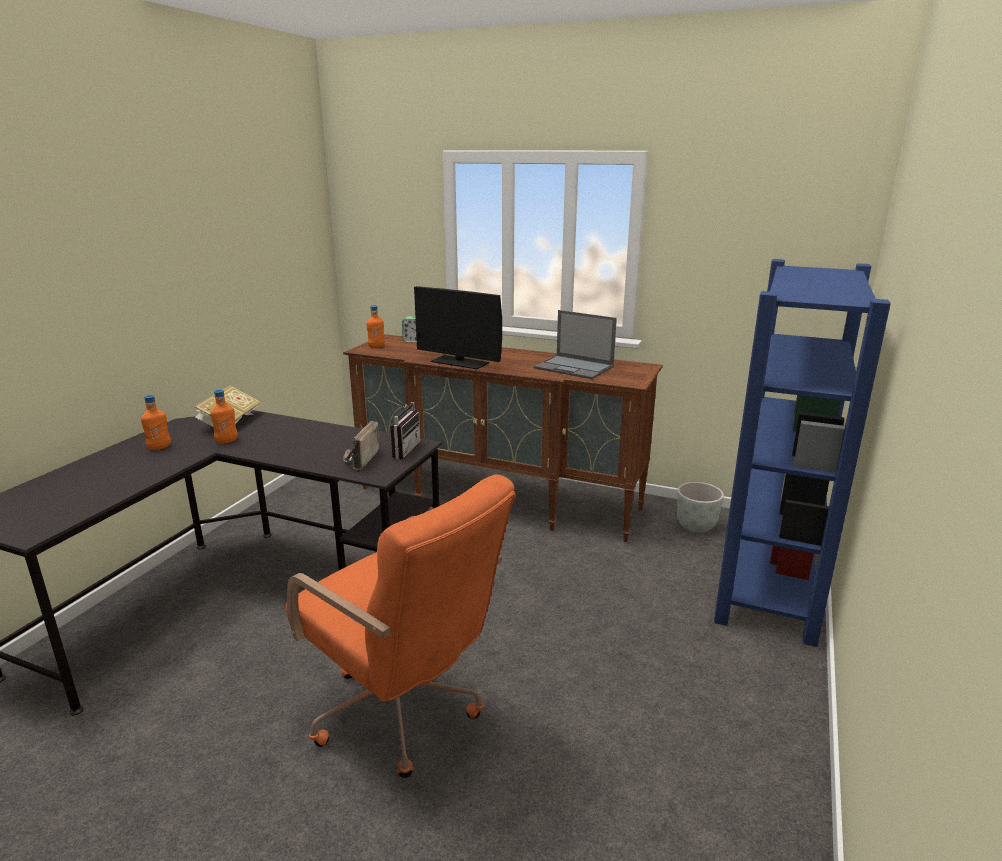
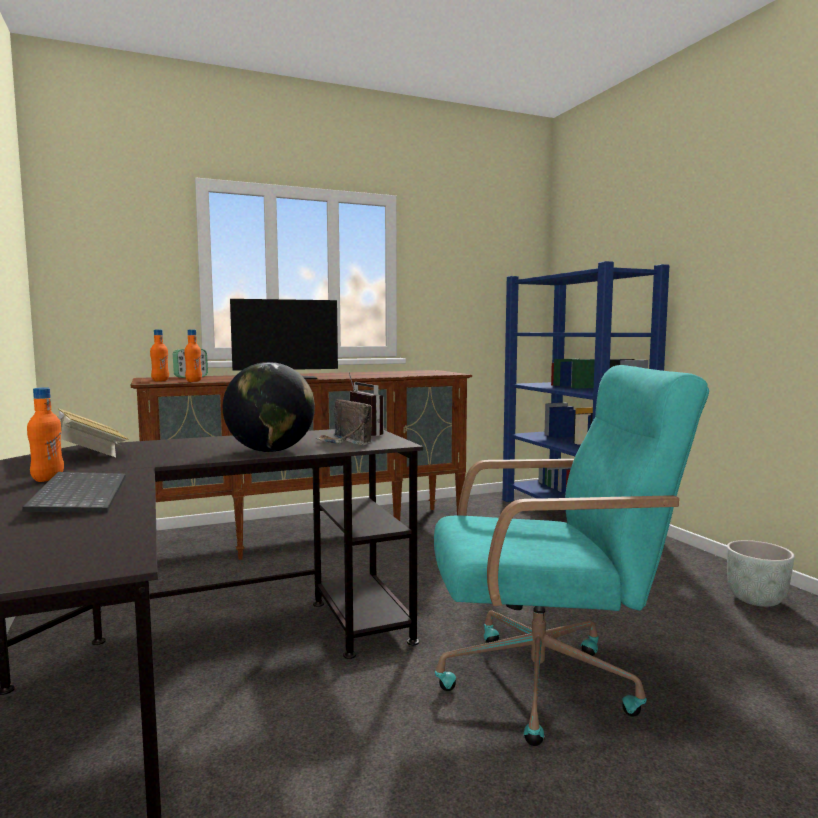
camera: 45 degrees left, 15 degrees down
(132, 471) = (77, 495): none -> keyboard
(227, 441) = (140, 460): orange bottle -> orange bottle (193, 381)
(297, 456) = (270, 451): none -> globe
(403, 717) = (548, 685): orange office chair -> turquoise office chair
(575, 367) = (388, 373): laptop -> none
(696, 526) = (484, 506): grey planter -> grey planter (757, 600)

